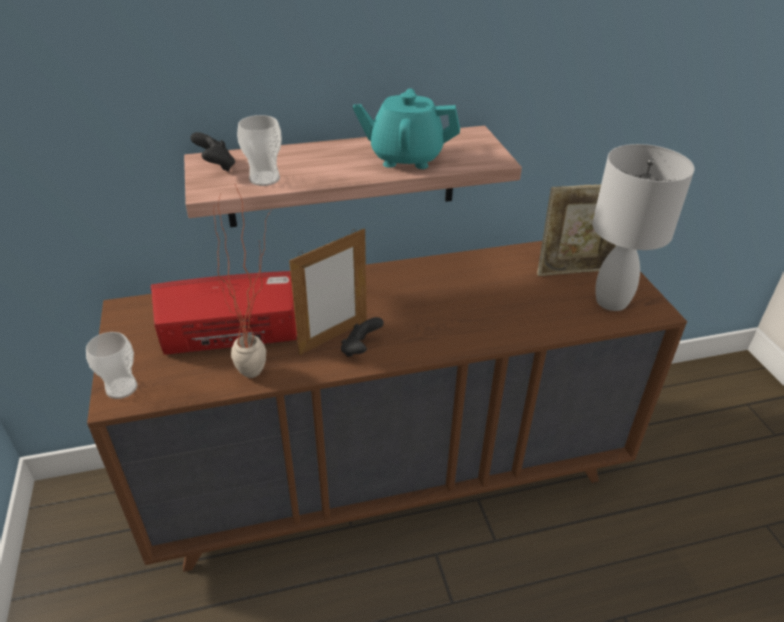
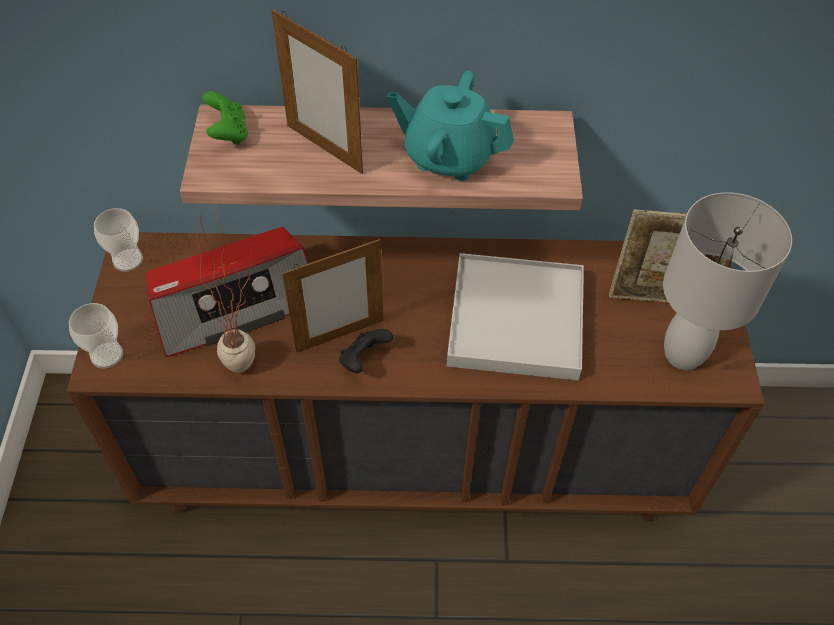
camera: 15 degrees right, 15 degrees up
(216, 166) = (228, 134): black game controller -> green game controller
(231, 330) = (233, 303): radio -> radio turned 150 degrees clockwise
(264, 179) = (275, 165): cup -> cup (128, 260)
(302, 165) = (324, 148): none -> picture frame
(474, 302) = (516, 320): none -> white tray

